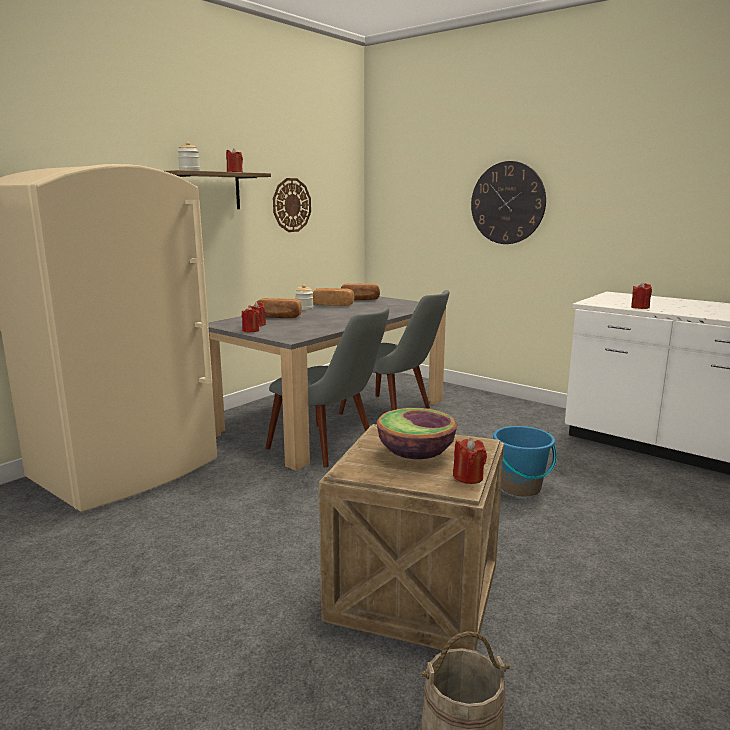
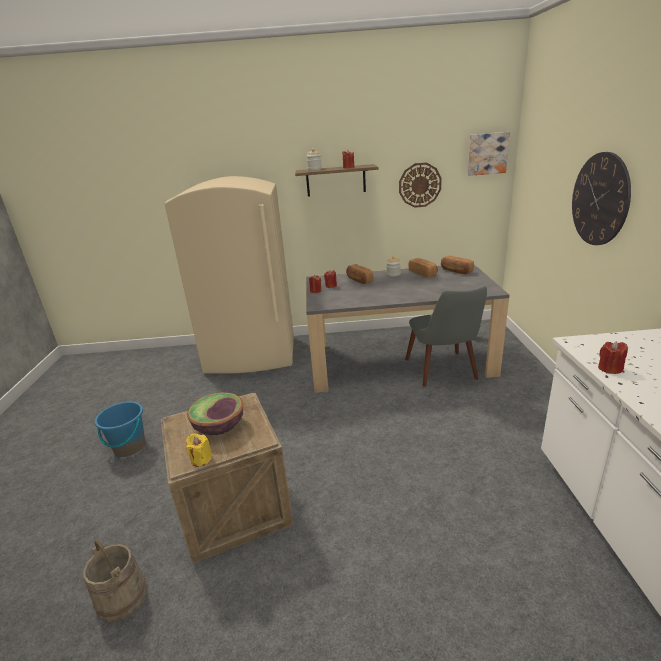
camera: 50 degrees right, 10 degrees up
(332, 447) = (358, 385): grey chair -> none
(344, 175) = (487, 153): none -> picture
(468, 477) = (201, 459): red candle -> yellow candle
(520, 487) = (416, 482): blue bucket -> blue bucket (129, 447)

